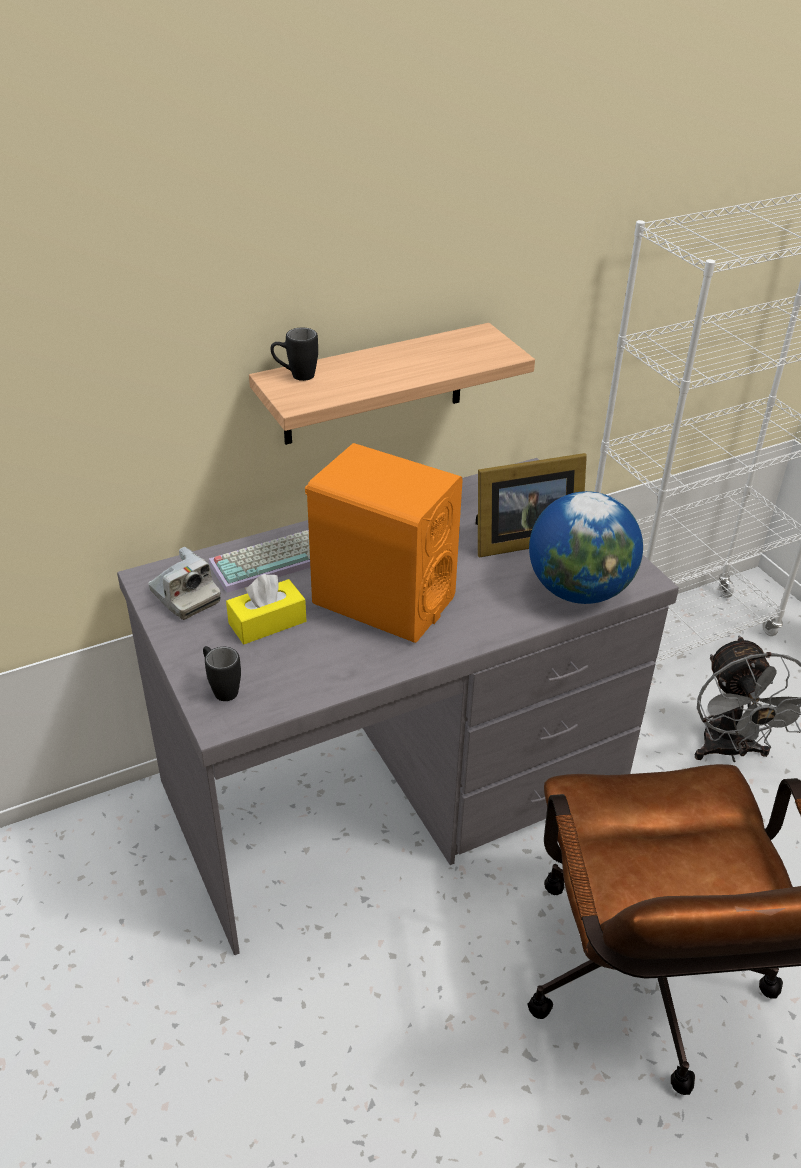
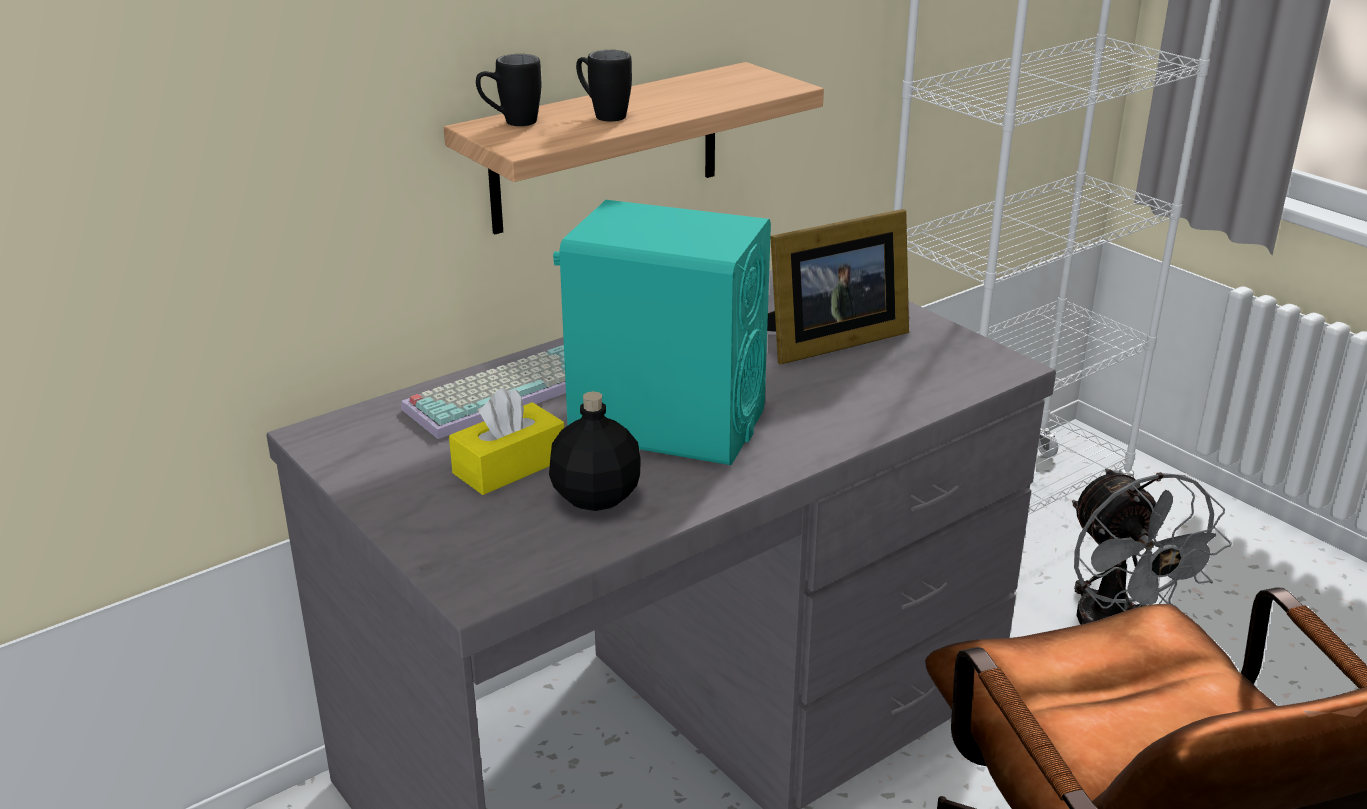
camera: 10 degrees left, 10 degrees down
(185, 596) = (377, 450): camera -> none
(221, 688) = (466, 550): black mug -> black mug (602, 115)
(318, 656) = (597, 496): none -> black bottle
(383, 600) = (666, 424): orange speaker -> turquoise speaker
(579, 590) = (928, 386): globe -> none

